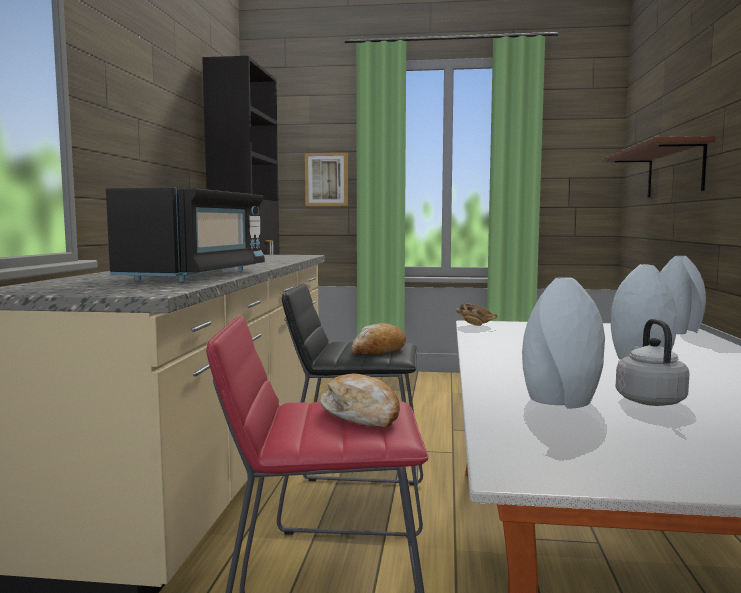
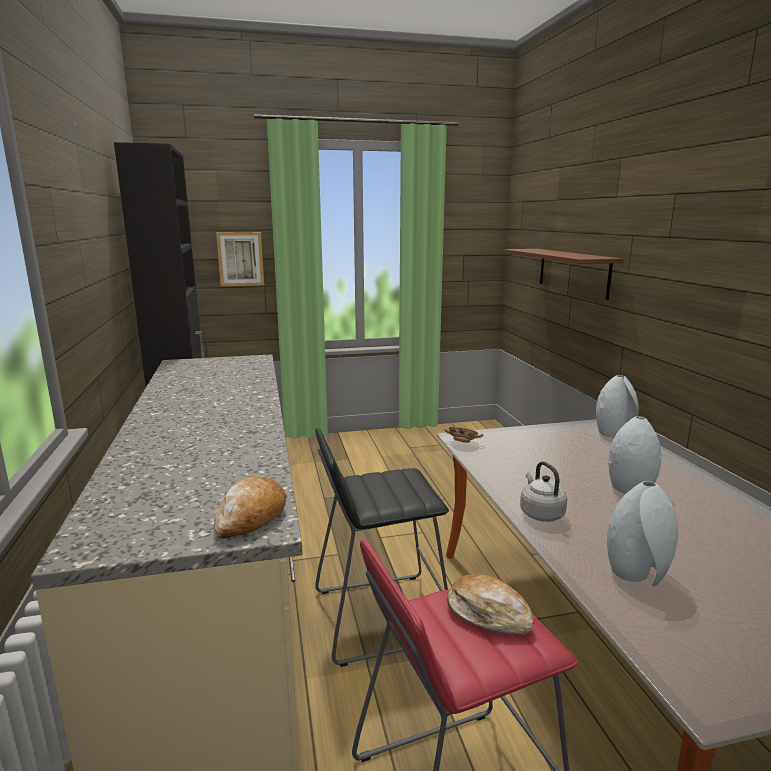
camera: 20 degrees left, 10 degrees up
(196, 275) = (235, 452): black microwave -> none
(378, 350) = (403, 489): bread -> bread (250, 517)
(648, 400) = (688, 557): grey kettle -> grey kettle (540, 513)

